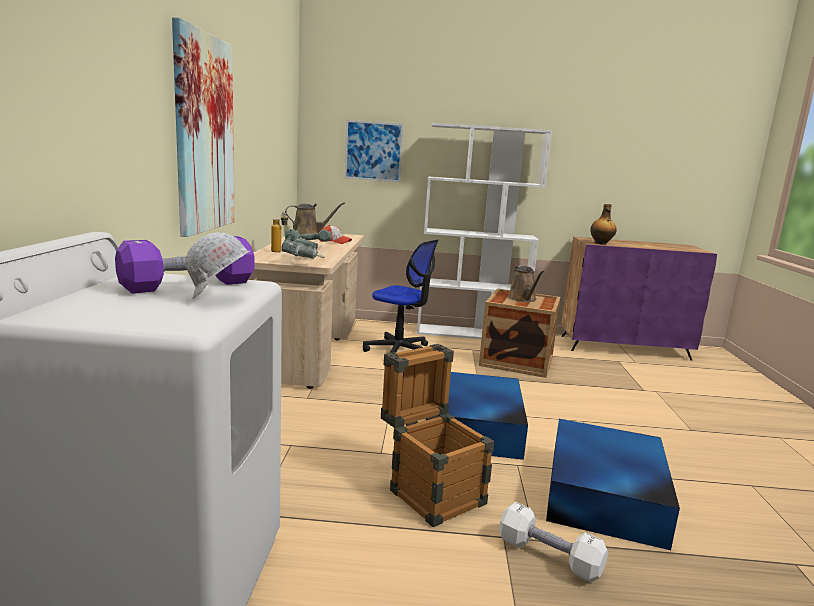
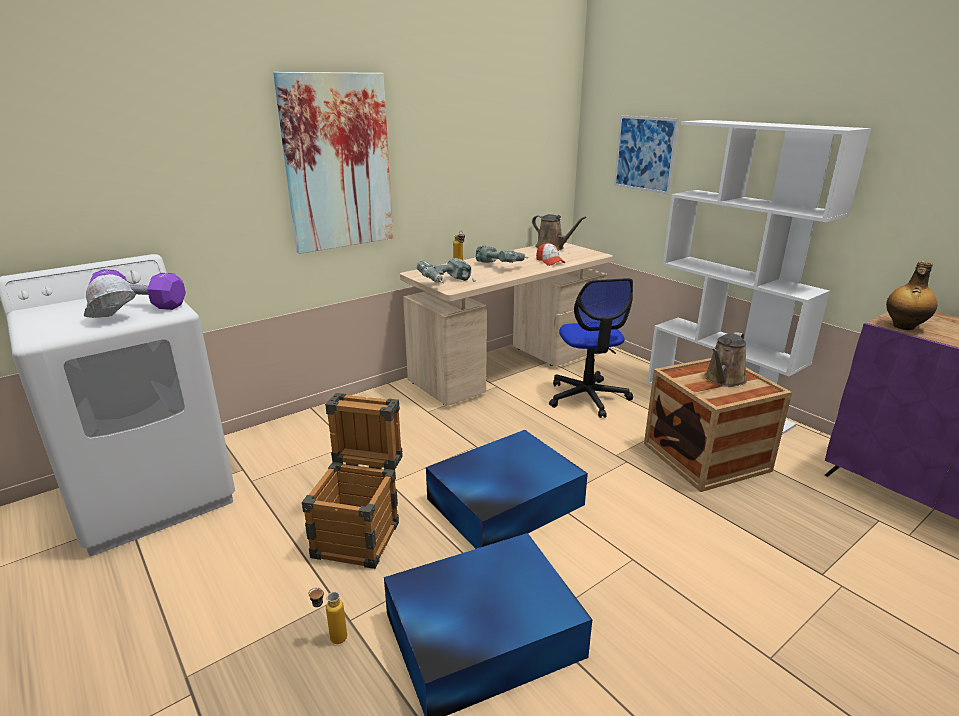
camera: 50 degrees right, 10 degrees up
(549, 556) = (331, 638): white dumbbell -> bottle

